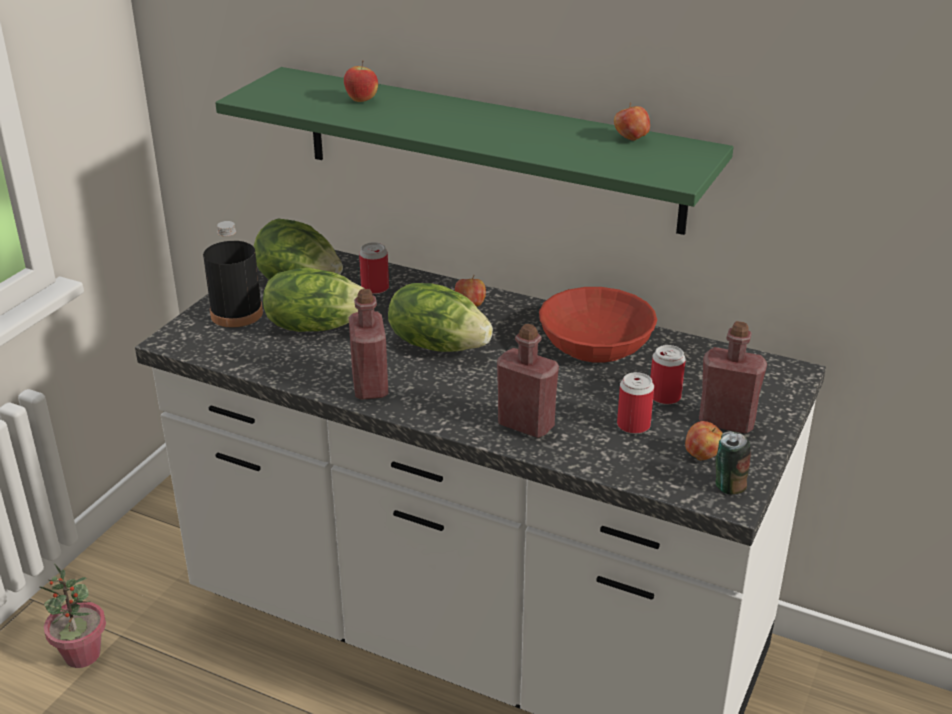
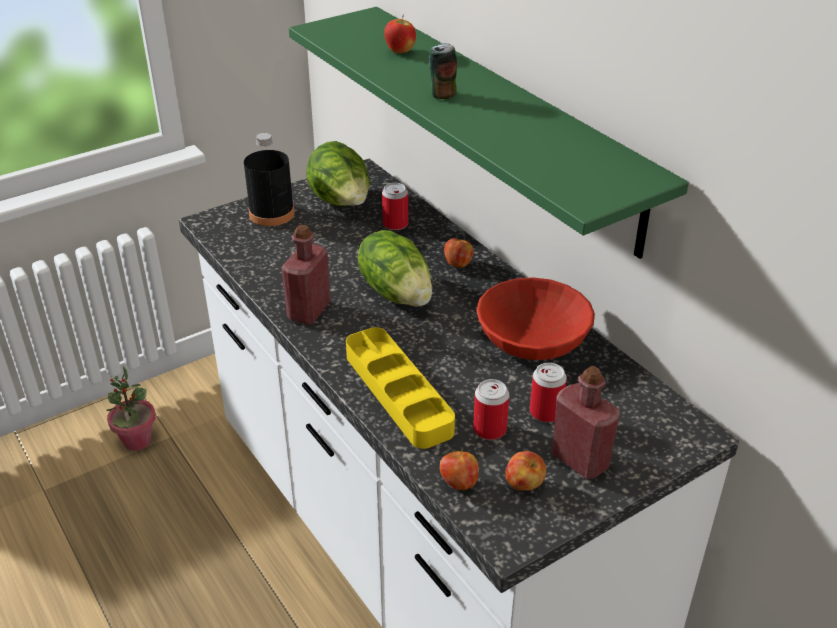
camera: 30 degrees right, 5 degrees up
(315, 326) = (318, 243): lettuce -> none
(526, 425) = (398, 392): red bottle -> yellow tray
(630, 139) = (591, 148): apple -> apple (458, 483)
(728, 485) = (519, 525): can -> can (442, 94)

